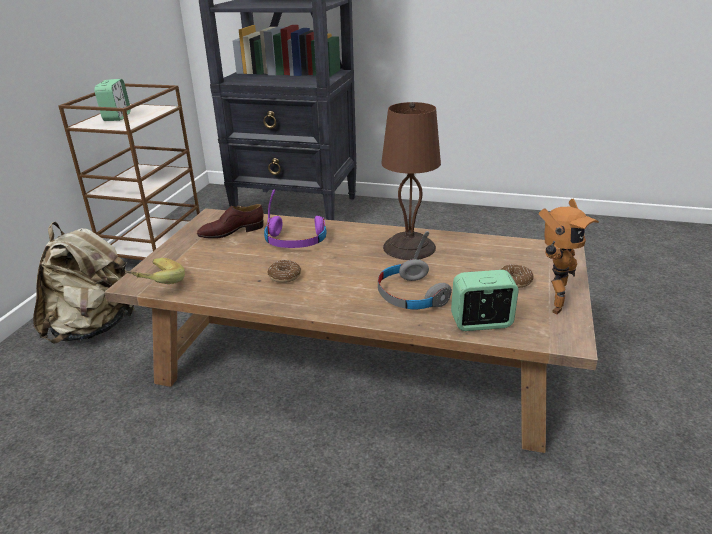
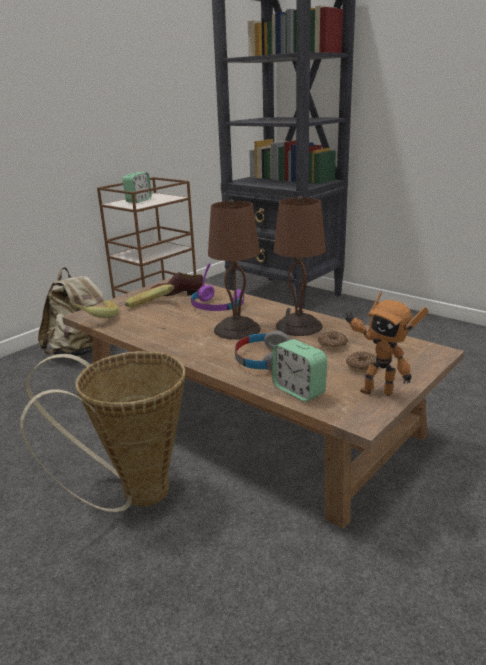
camera: 25 degrees right, 5 degrees down
(218, 254) = (153, 306): none -> banana
(284, 276) = (183, 328): donut -> donut (332, 345)
(306, 491) = (134, 494): none -> basket
(348, 264) = (238, 329): none -> brown table lamp
(481, 323) = (298, 390): alarm clock -> alarm clock turned 150 degrees counterclockwise
(552, 304) = (376, 390): toy robot -> toy robot turned 60 degrees clockwise

